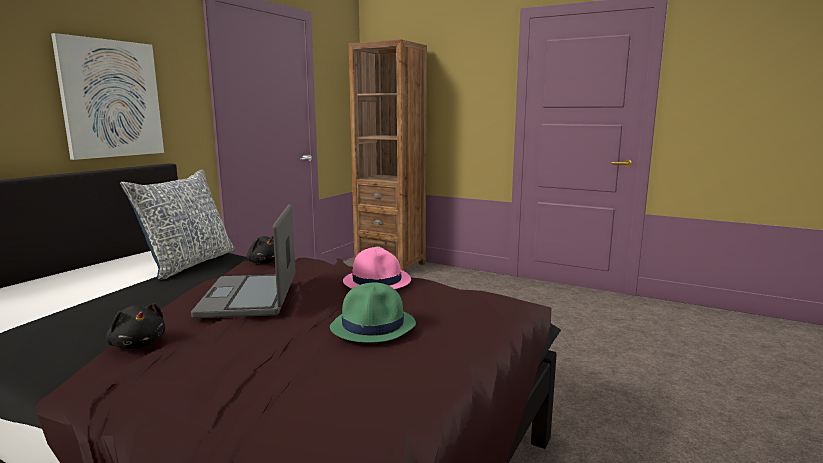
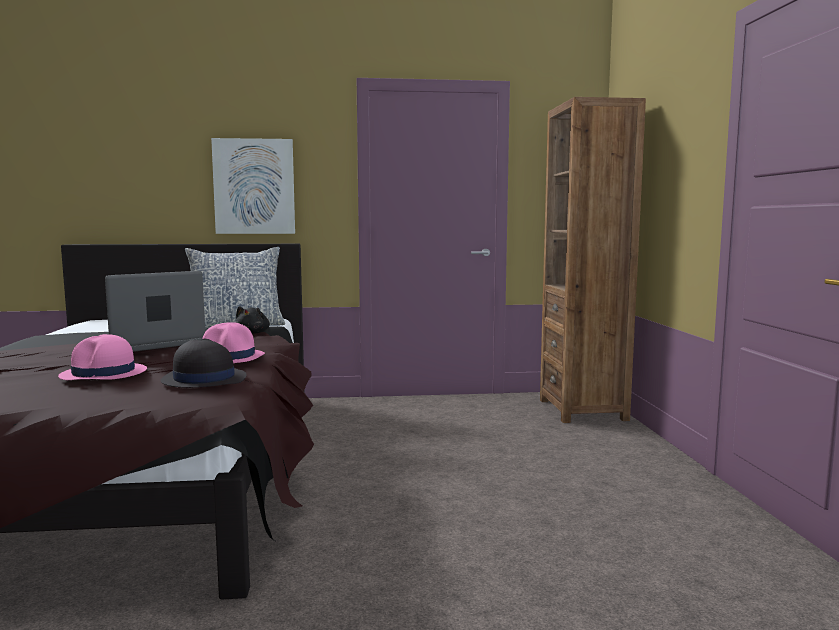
camera: 55 degrees right, 5 degrees down
(138, 344) = (48, 348): black plush toy -> none
(373, 326) = (104, 374): green hat -> pink hat
(446, 298) = (203, 379): none -> black hat

